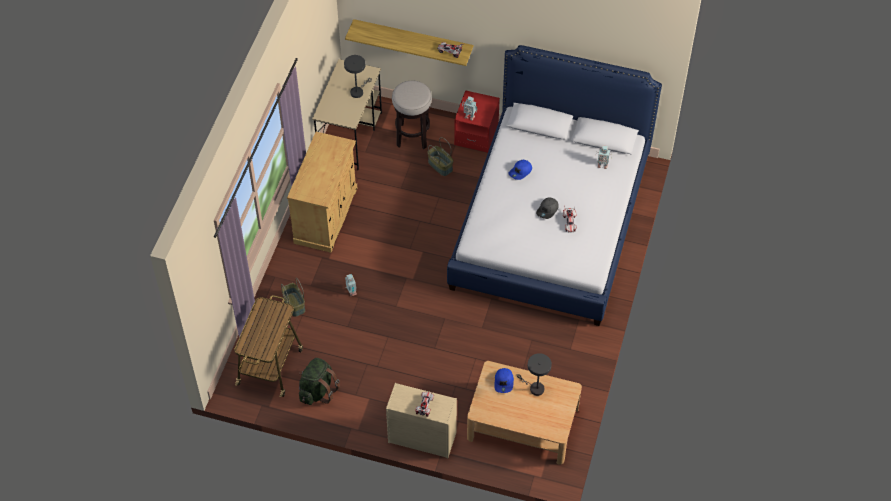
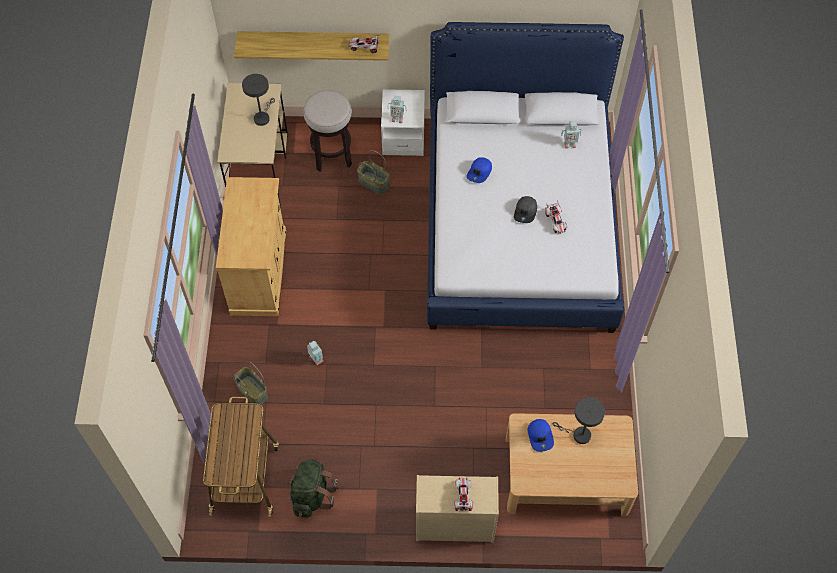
camera: 15 degrees left, 5 degrees up
(476, 134) = (403, 137): red nightstand -> white nightstand

